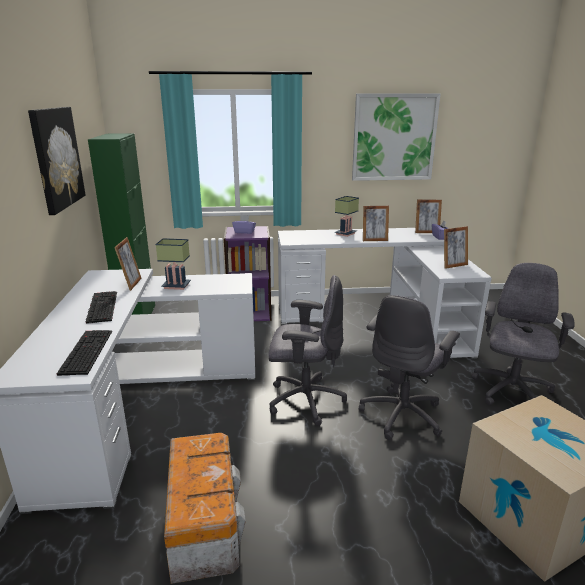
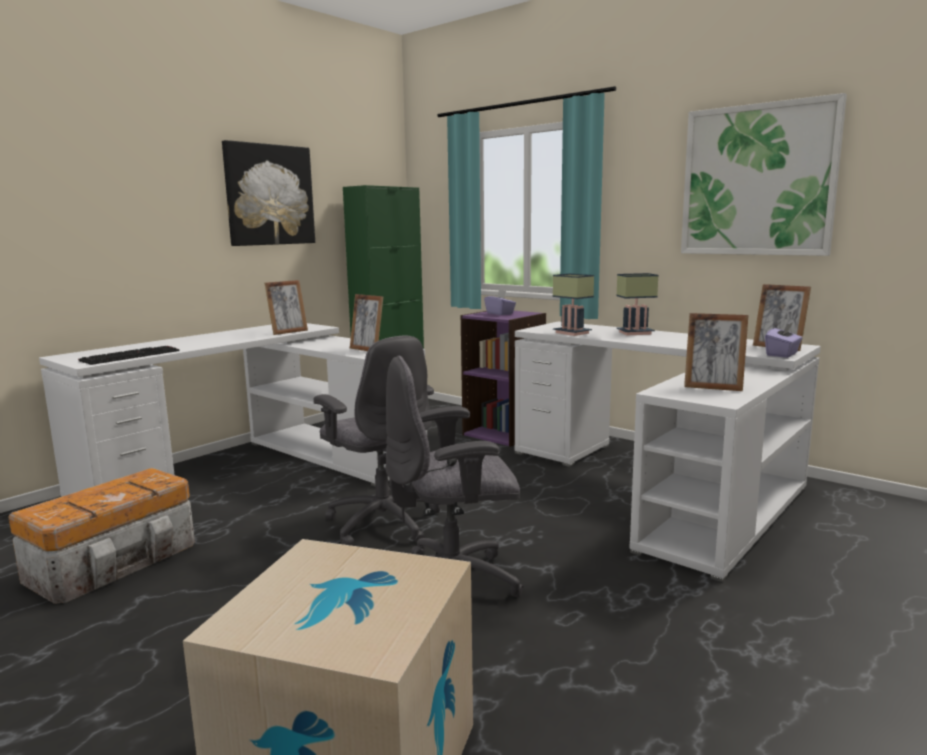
camera: 45 degrees right, 10 degrees down
(101, 307) = (224, 339): keyboard -> none
(178, 285) = (333, 344): table lamp -> table lamp (574, 333)
(374, 240) = (654, 342): picture frame -> picture frame (367, 349)
(511, 392) = (683, 643): grey office chair -> none

